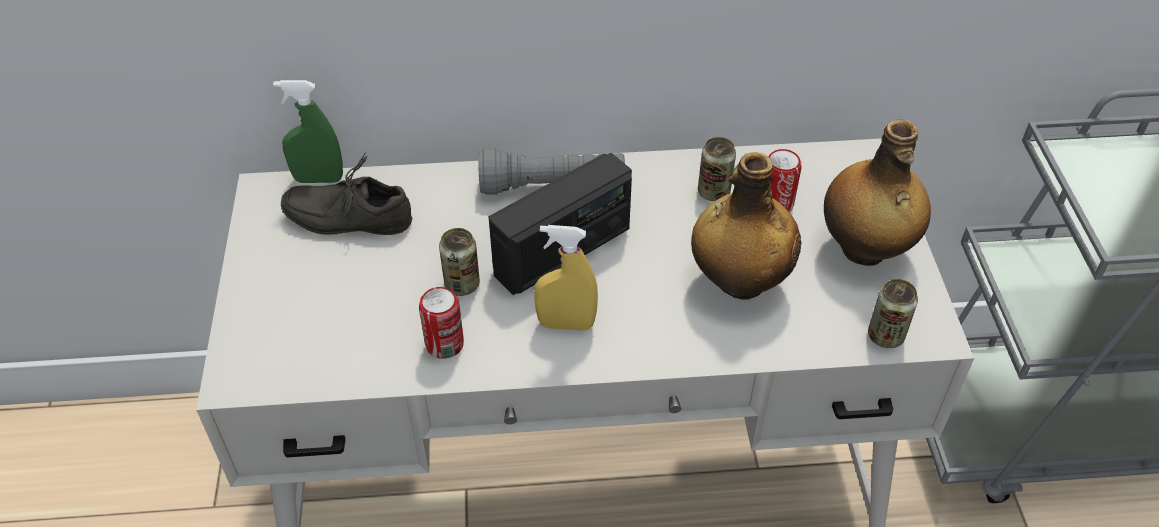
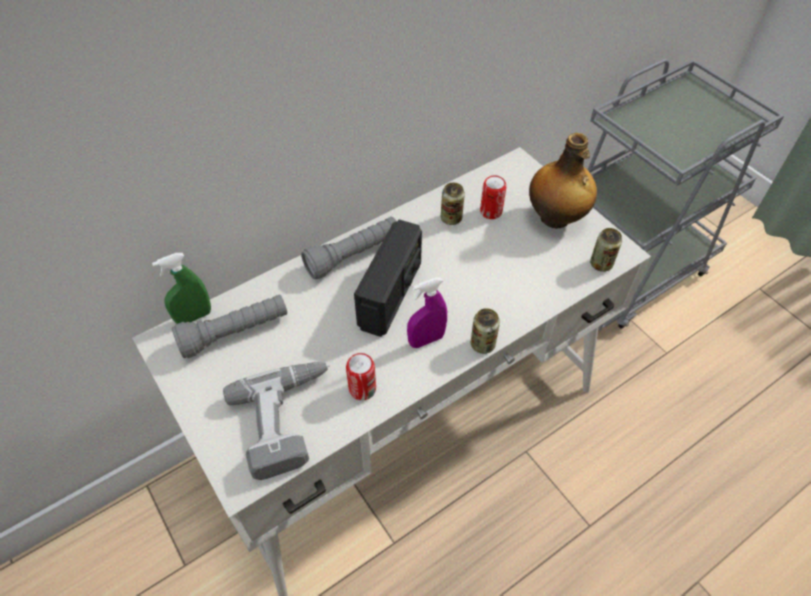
camera: 30 degrees left, 5 degrees up
(335, 339) = (288, 421): none -> power drill
(349, 216) = (235, 333): grey shoe -> grey flashlight
(462, 284) = (344, 344): can -> can (482, 344)
(566, 324) = (426, 340): yellow spray bottle -> purple spray bottle
(738, 282) = (504, 268): bottle -> none

